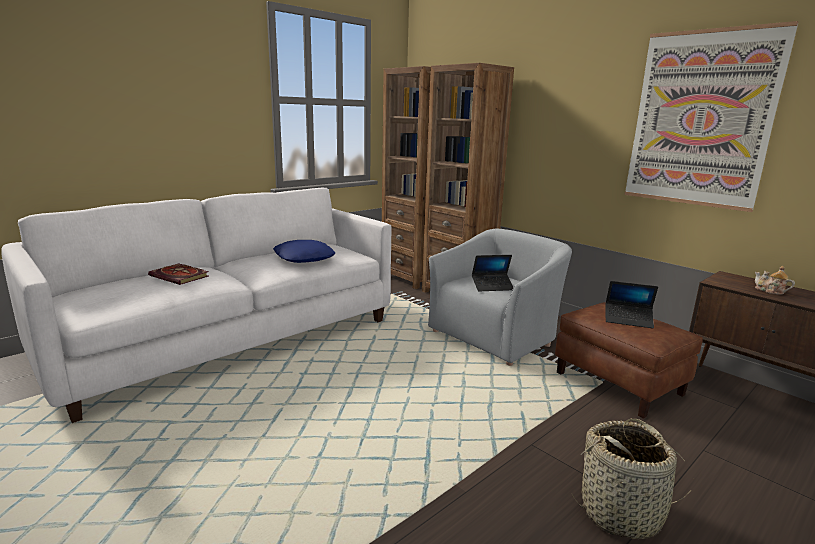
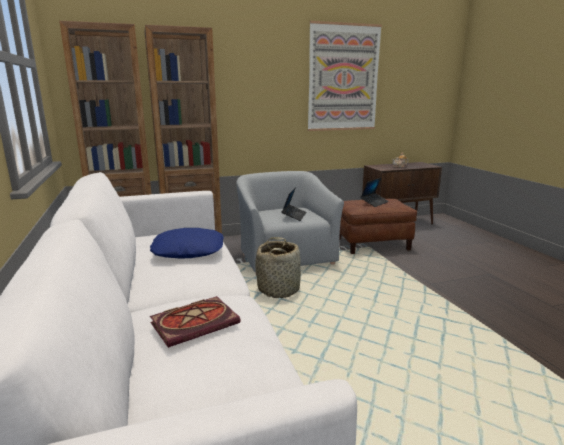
camera: 65 degrees left, 0 degrees up
(621, 512) = (491, 280): basket -> basket (279, 289)

